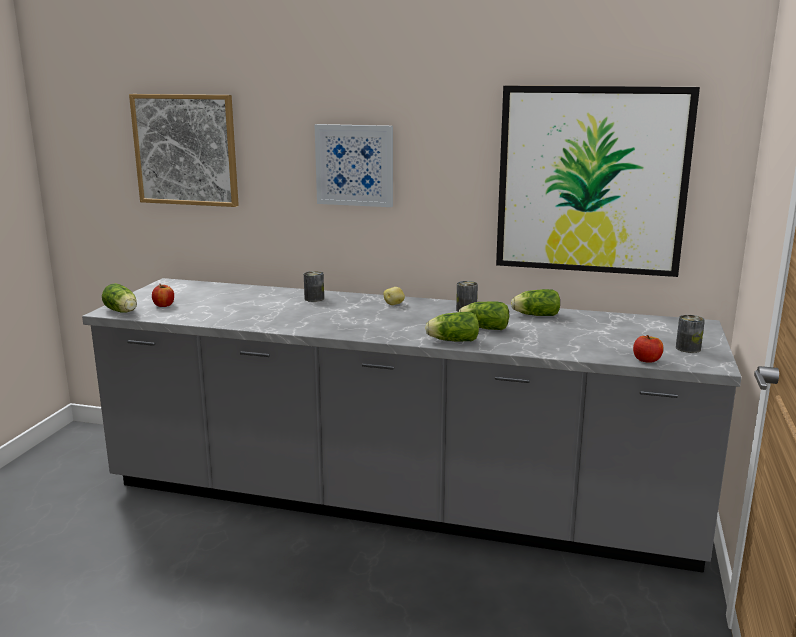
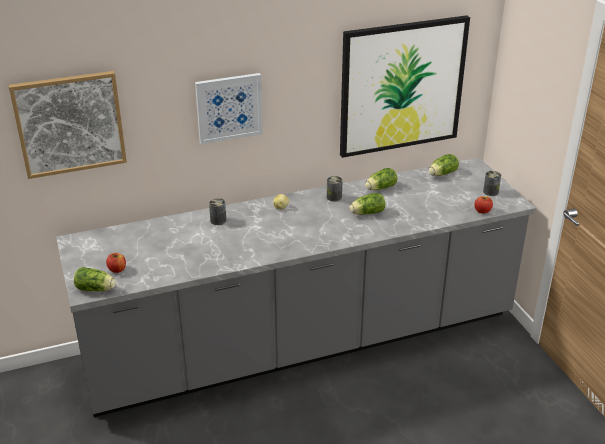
camera: 35 degrees left, 15 degrees up
(451, 340) = (364, 233): lettuce -> lettuce (441, 174)

